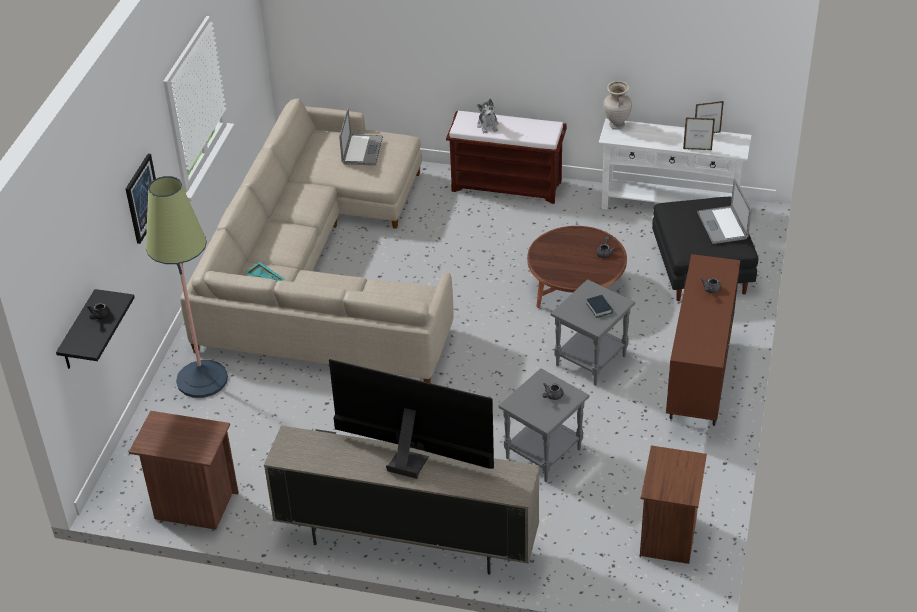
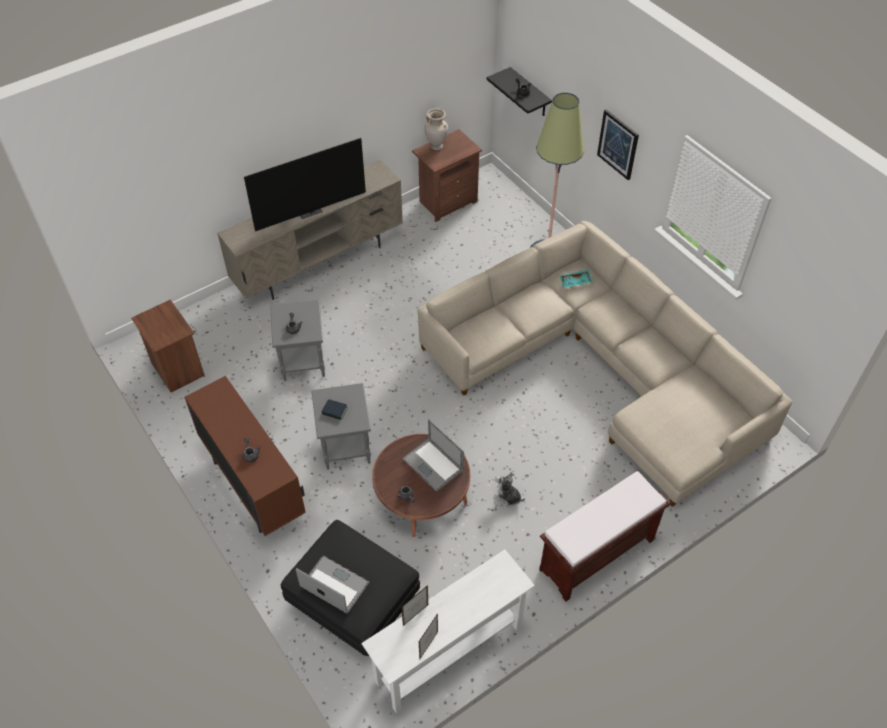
camera: 130 degrees right, 10 degrees up
(362, 150) = (687, 424): laptop -> laptop (433, 464)
(488, 125) = (620, 503): plush toy -> plush toy (507, 498)
(616, 125) = (514, 583): beige vase -> beige vase (436, 146)

